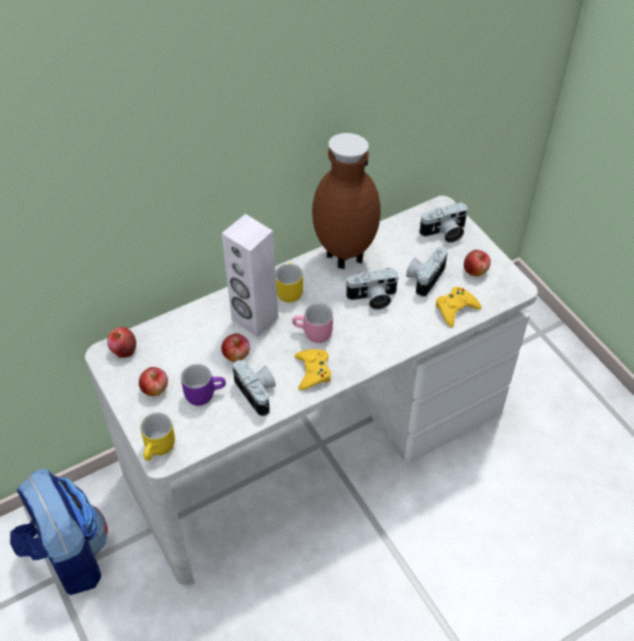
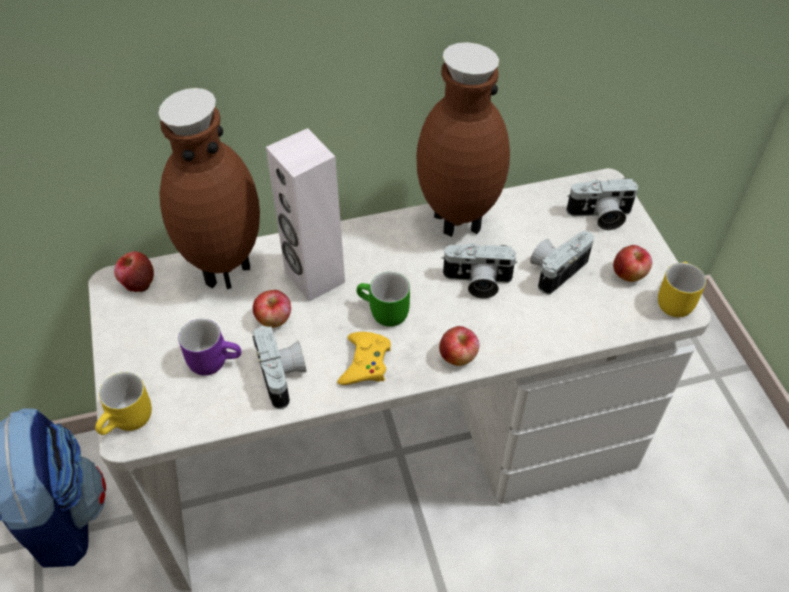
camera: 15 degrees right, 0 degrees up
(155, 389) = (155, 340): apple -> apple (458, 356)
(185, 327) = (224, 269): none -> brown vase
(287, 290) = (370, 249): yellow mug -> yellow mug (672, 299)
(313, 334) = (383, 313): pink mug -> green mug
(455, 309) = (586, 319): yellow game controller -> none

